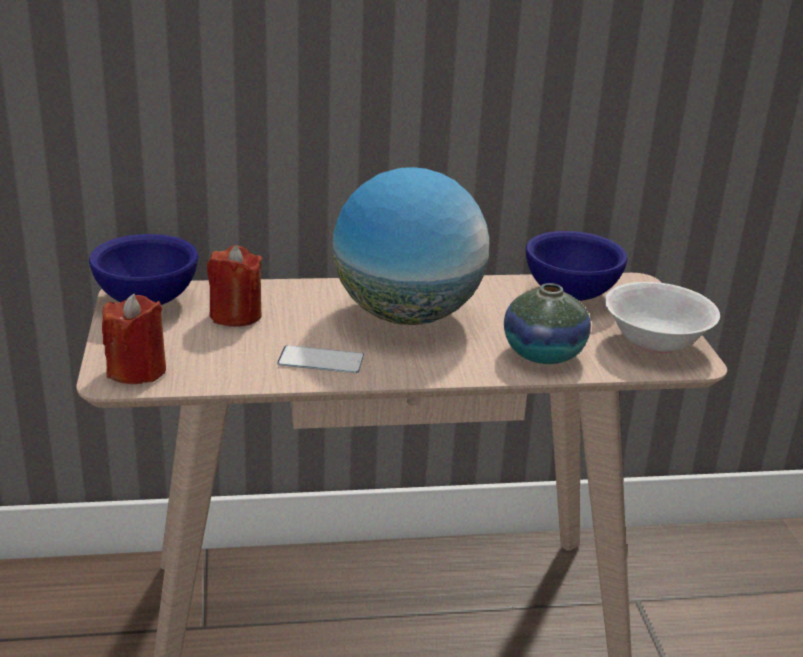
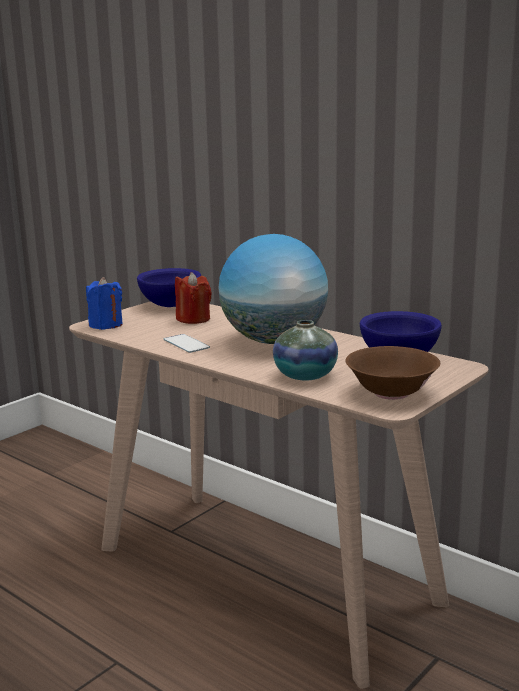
camera: 50 degrees right, 10 degrees down
(137, 370) = (106, 325): red candle -> blue candle
(654, 343) = (391, 392): white bowl -> brown bowl

